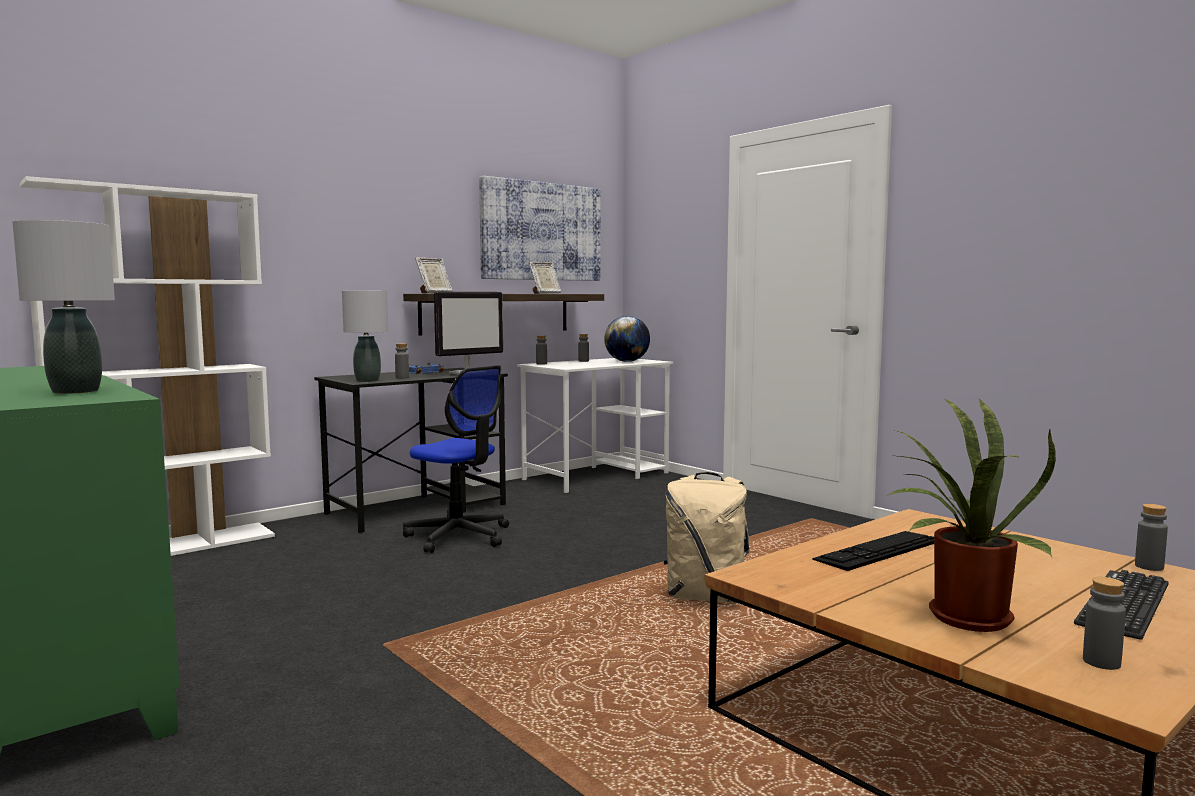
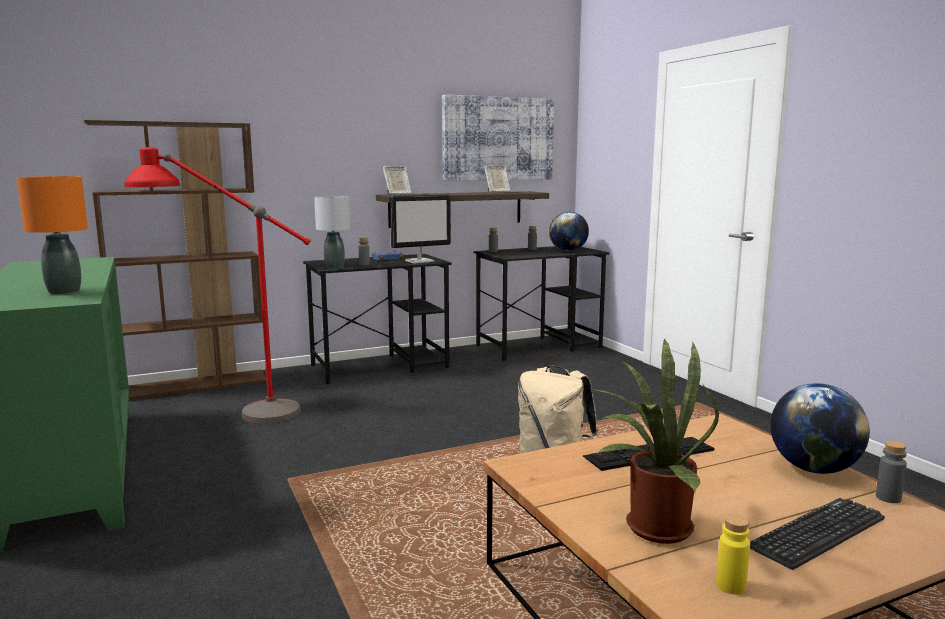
camera: 15 degrees right, 5 degrees up
(76, 391) = (64, 291): grey table lamp -> orange table lamp
(170, 548) = (194, 385): white bookcase -> brown bookcase
(247, 574) = (231, 411): none -> red floor lamp
(458, 536) = (395, 393): office chair -> none
(597, 476) = (539, 346): white desk -> black desk
(1053, 549) = (813, 469): none -> globe
(1101, 662) = (730, 586): grey bottle -> yellow bottle

